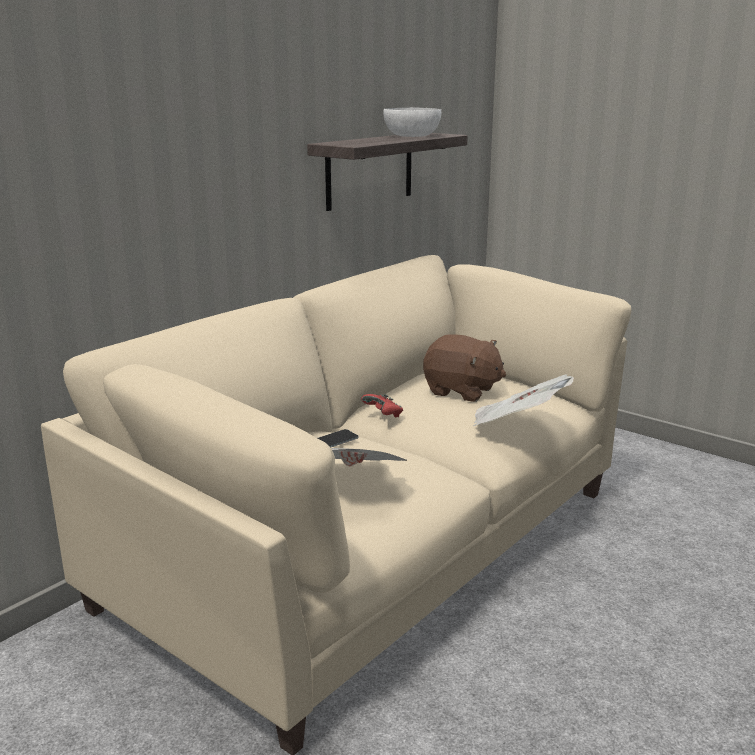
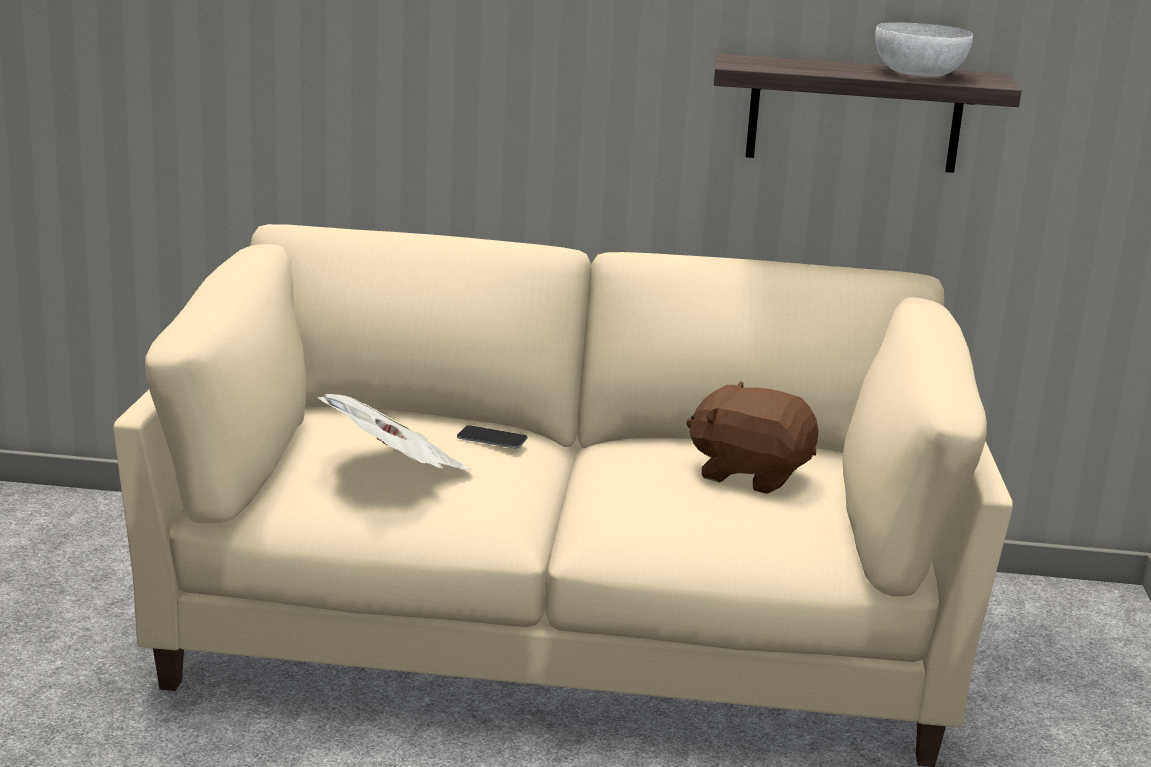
camera: 55 degrees right, 0 degrees up
(383, 415) = (607, 449): red game controller -> none
(462, 391) = (750, 474): brown plush toy -> brown plush toy turned 120 degrees clockwise
(517, 425) = (686, 527): newspaper -> none

